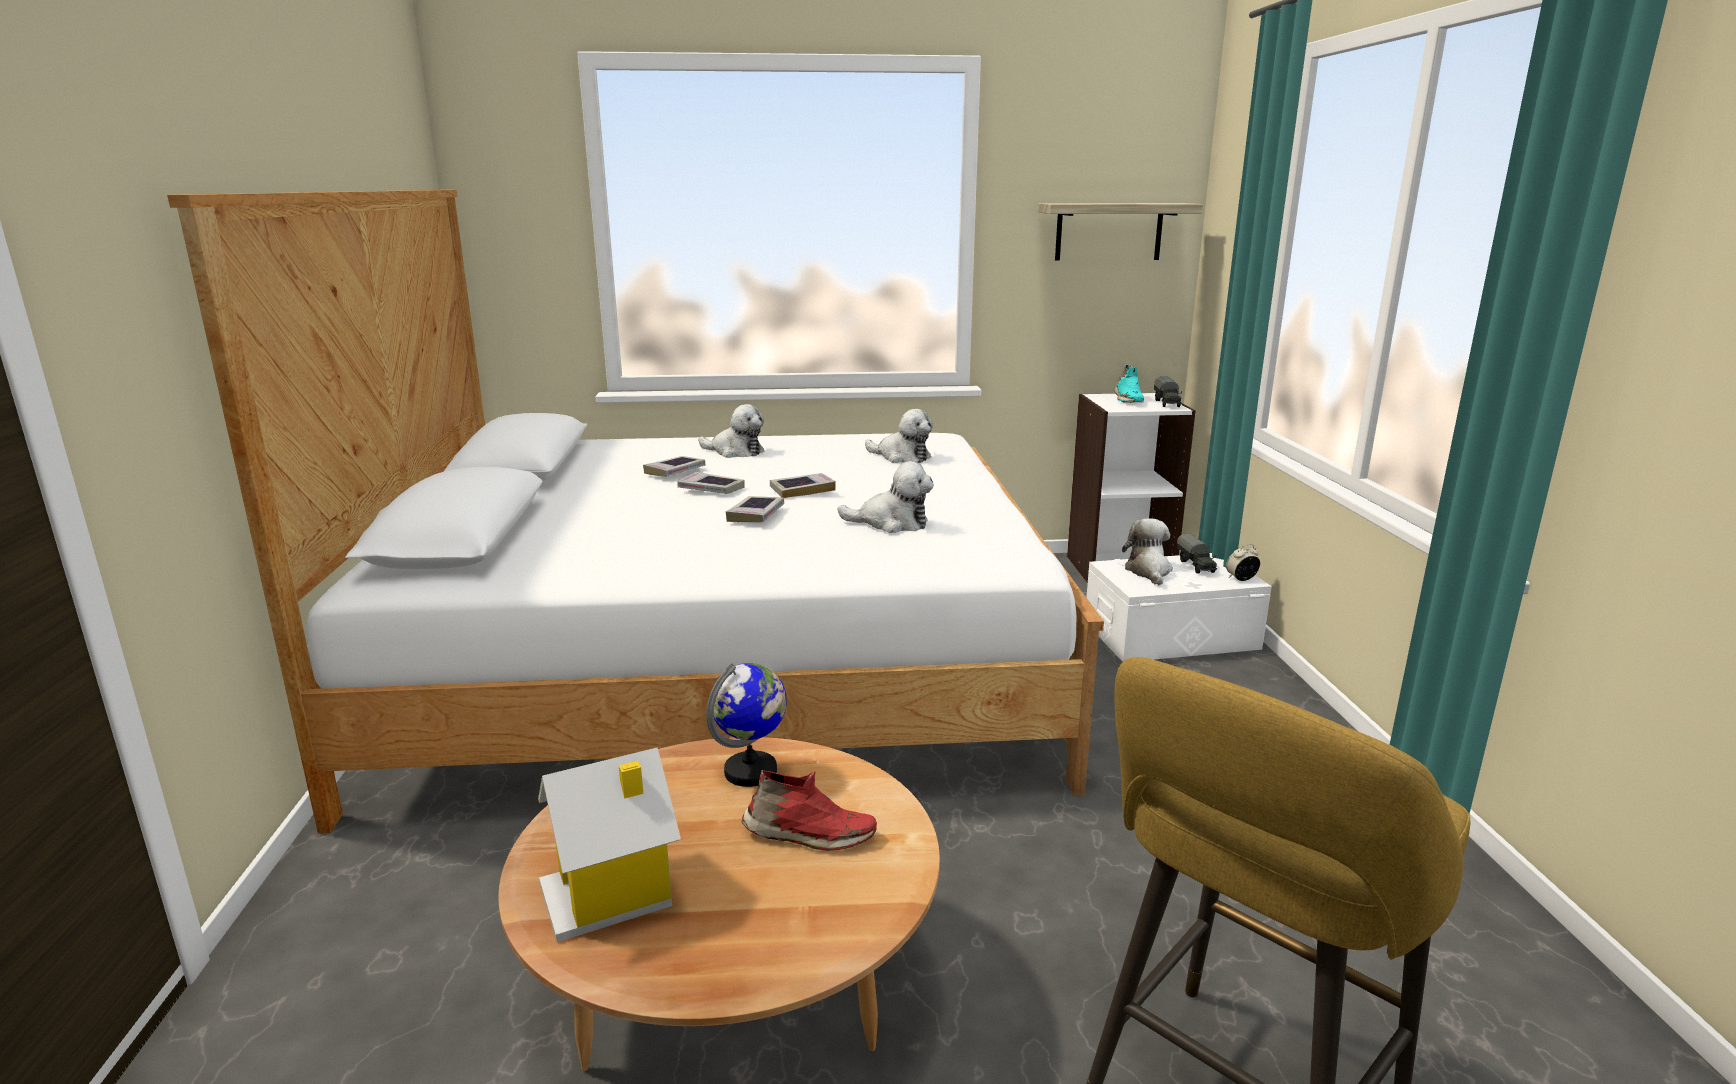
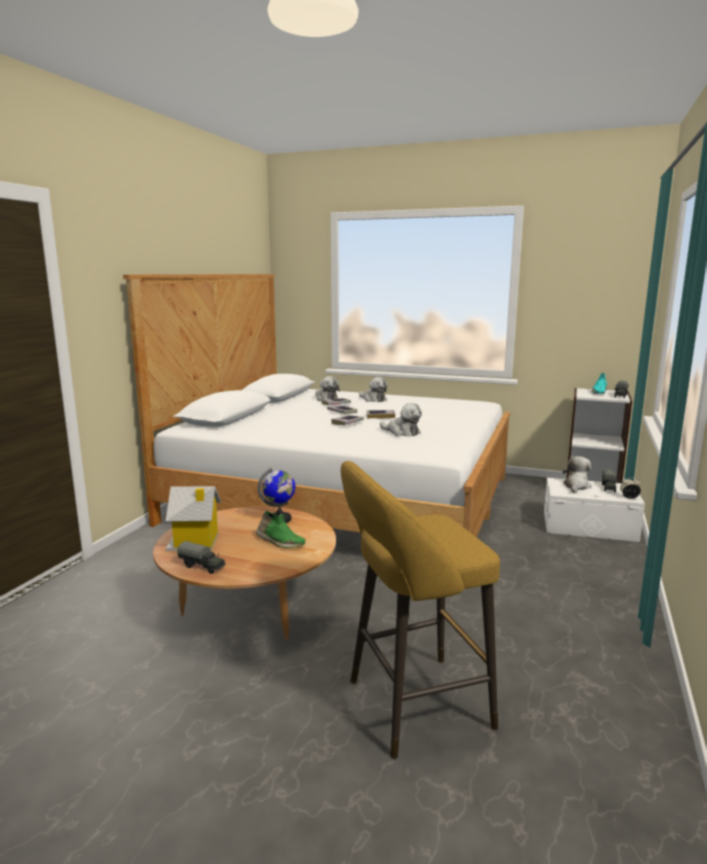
camera: 25 degrees right, 5 degrees down
(695, 963) = (202, 566): none -> toy truck
(809, 835) = (279, 542): red shoe -> green shoe
(901, 457) = (449, 409): plush toy -> plush toy (326, 399)
(1108, 231) = (596, 297): shelf -> none

